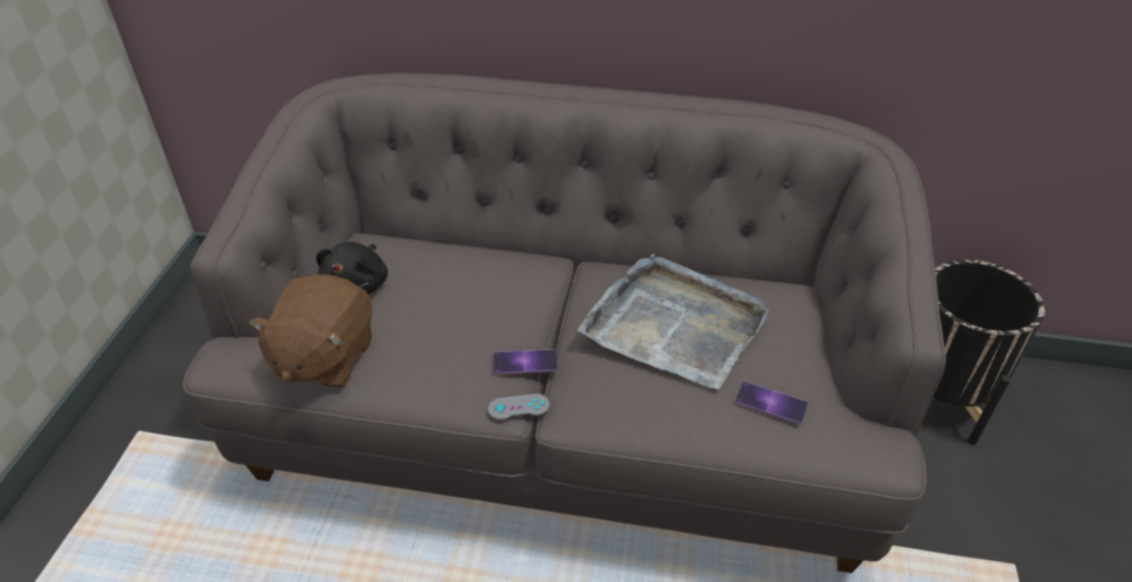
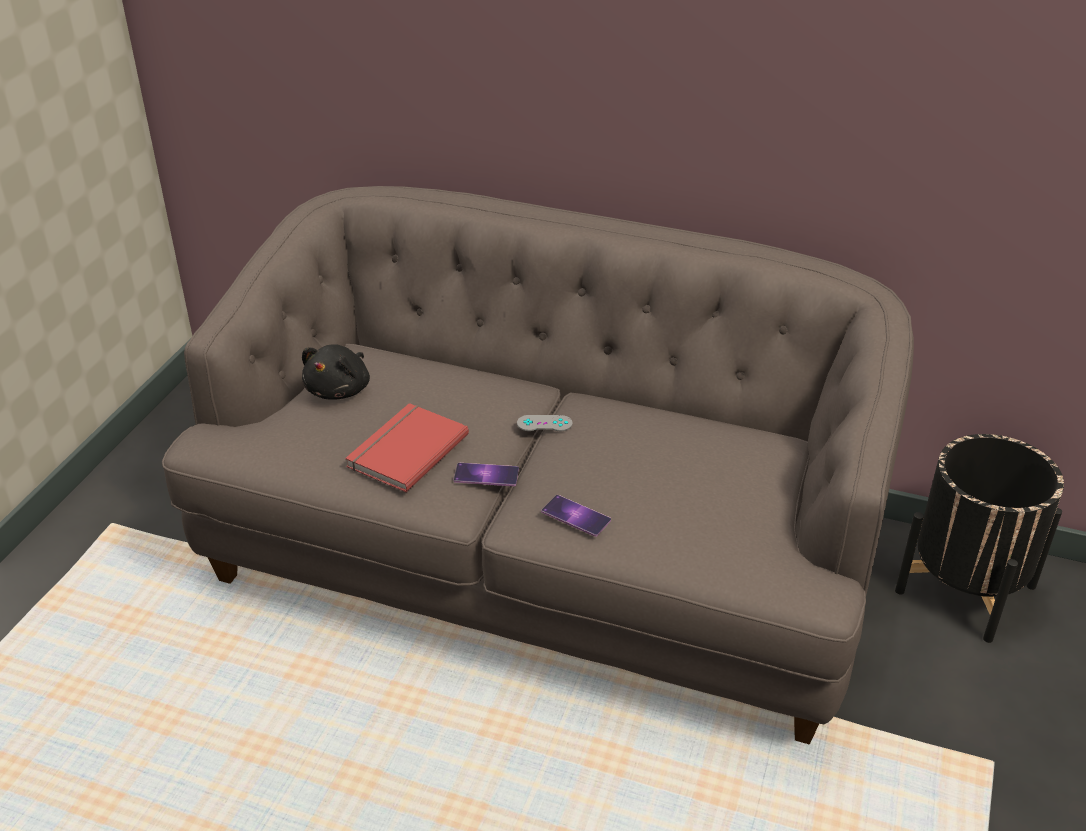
camera: 10 degrees right, 5 degrees down
(324, 357) = (295, 449): brown plush toy -> none
(438, 345) = (405, 450): none -> red book
(518, 407) = (470, 513): grey game controller -> grey game controller (544, 423)
(675, 325) = (642, 457): grey tray -> none
(771, 403) = (717, 535): phone -> phone (576, 516)

